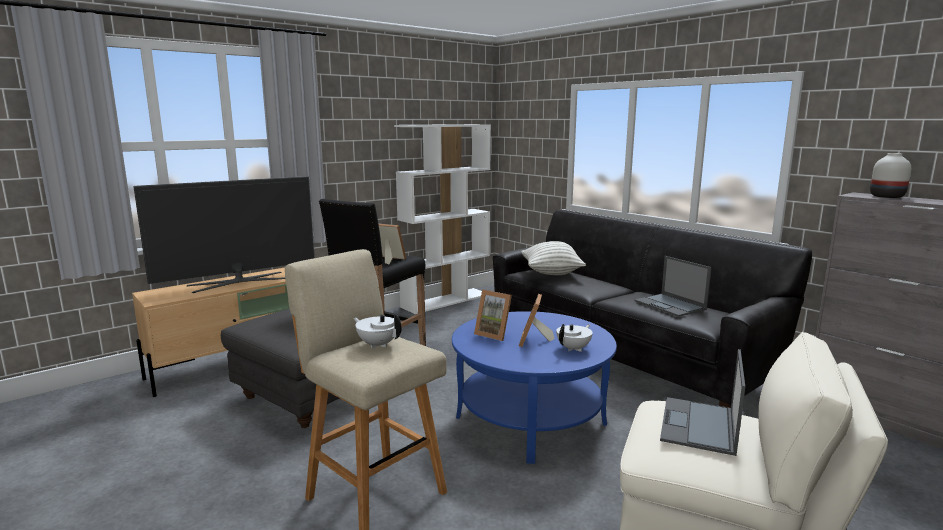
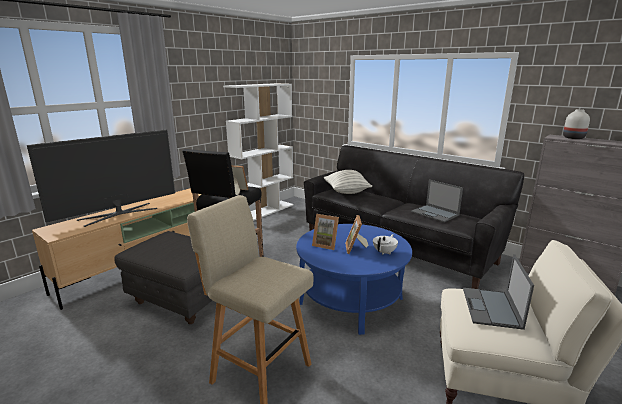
camera: 10 degrees left, 5 degrees up
(378, 344) = (261, 268): white teapot -> none

